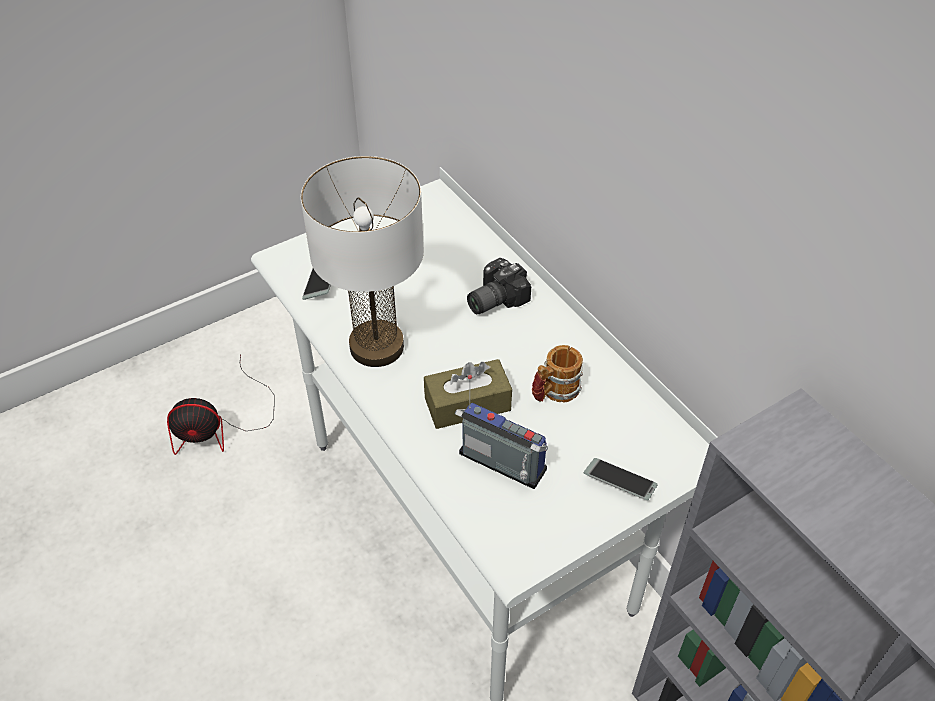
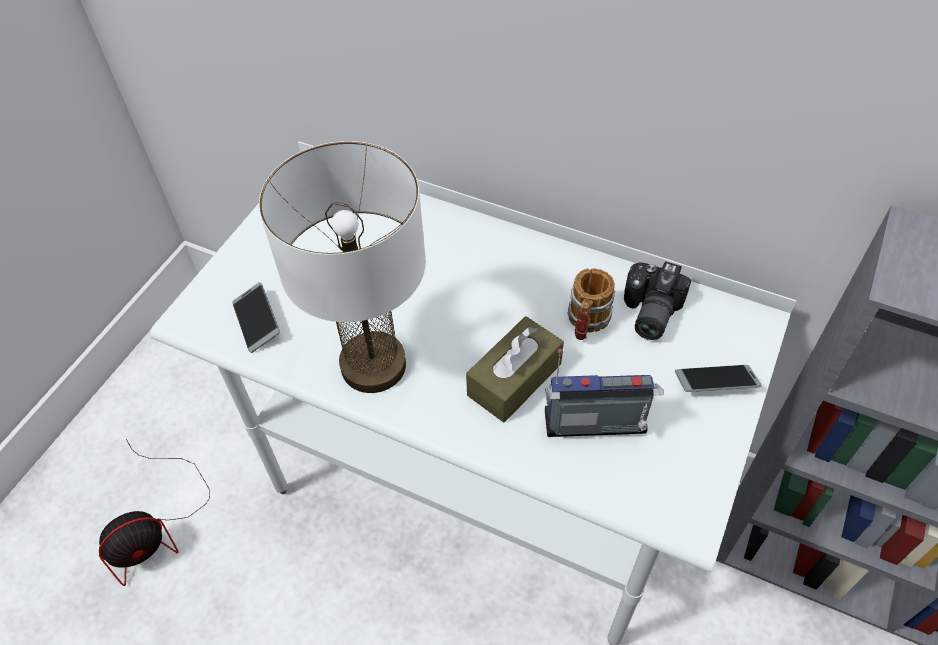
camera: 30 degrees left, 5 degrees up
(493, 299) = (453, 256): camera -> camera (647, 312)

